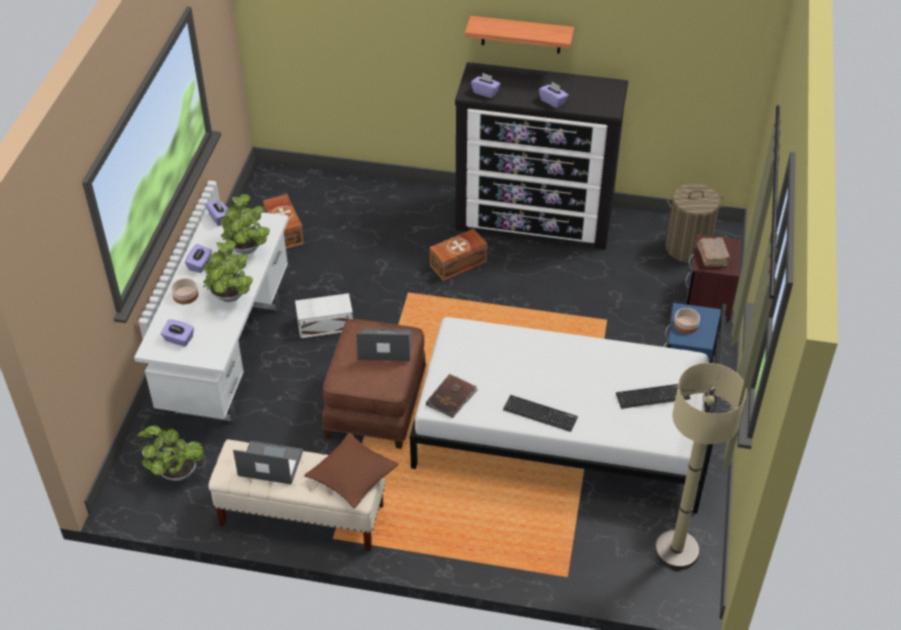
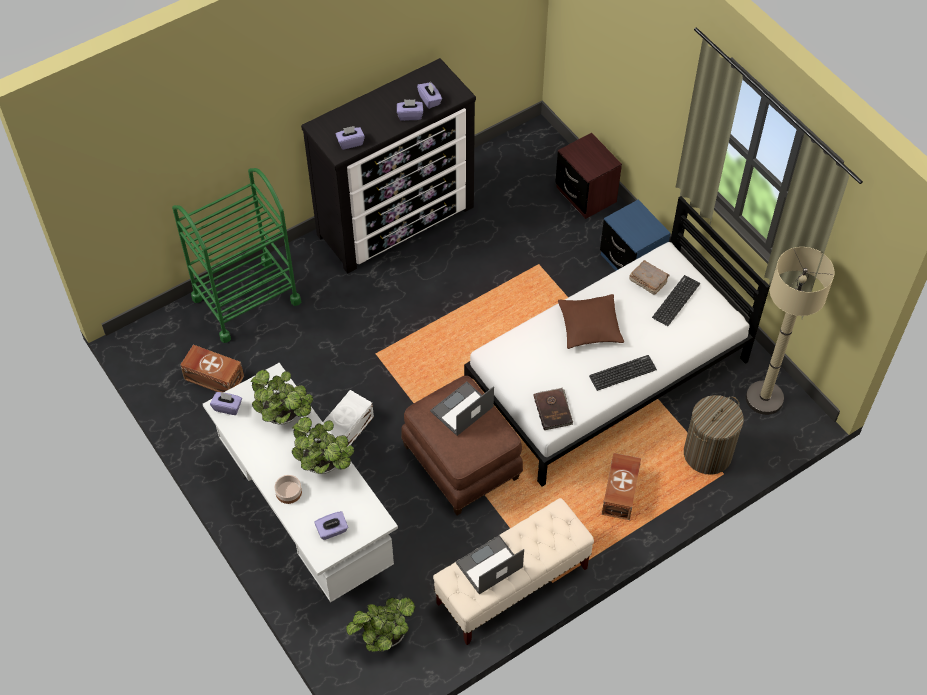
camera: 45 degrees left, 10 degrees up
(200, 265) = (265, 458): purple tissue box -> purple tissue box (430, 100)
(352, 476) = (554, 524): brown pillow -> brown pillow (590, 326)
(366, 200) = (246, 300): none -> green cart
(459, 264) = (384, 300): brown storage box -> brown storage box (621, 492)
(521, 35) = (342, 73): shelf -> none
(686, 324) = (630, 228): bowl -> none
(687, 248) = (527, 163): laundry basket -> laundry basket (707, 453)
(712, 256) = (589, 161): brown book -> brown book (647, 281)

